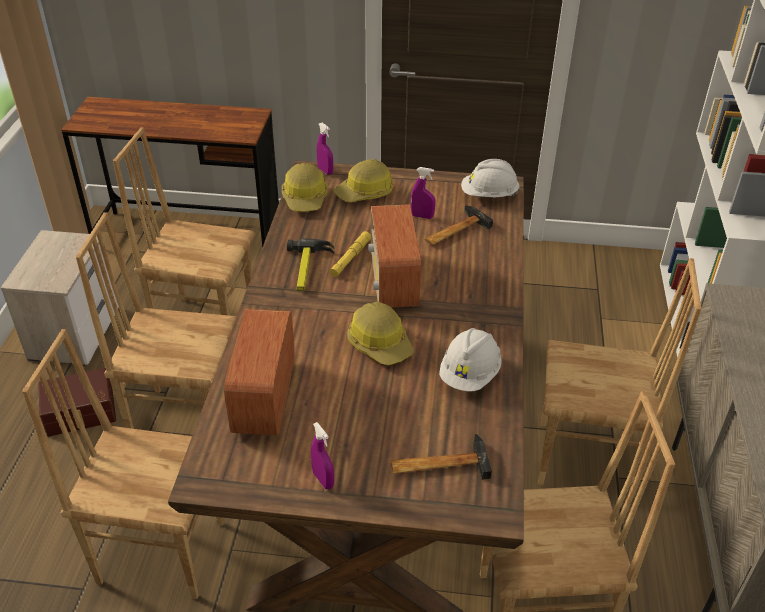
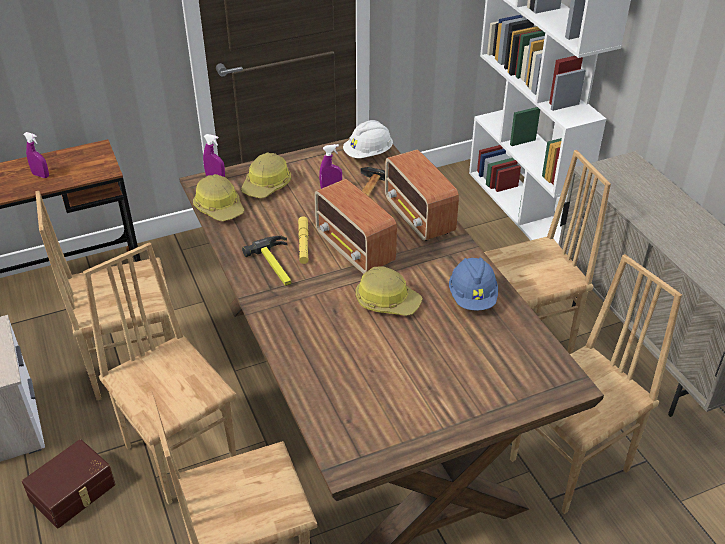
camera: 30 degrees left, 0 degrees up
(186, 420) = (182, 453): brown chair -> brown chair turned 75 degrees clockwise
(264, 398) = (335, 381): radio -> radio (419, 218)
(323, 479) = (436, 420): purple spray bottle -> purple spray bottle (41, 175)
(438, 463) = (506, 370): hammer -> none
(470, 375) = (472, 297): white hard hat -> blue hard hat

